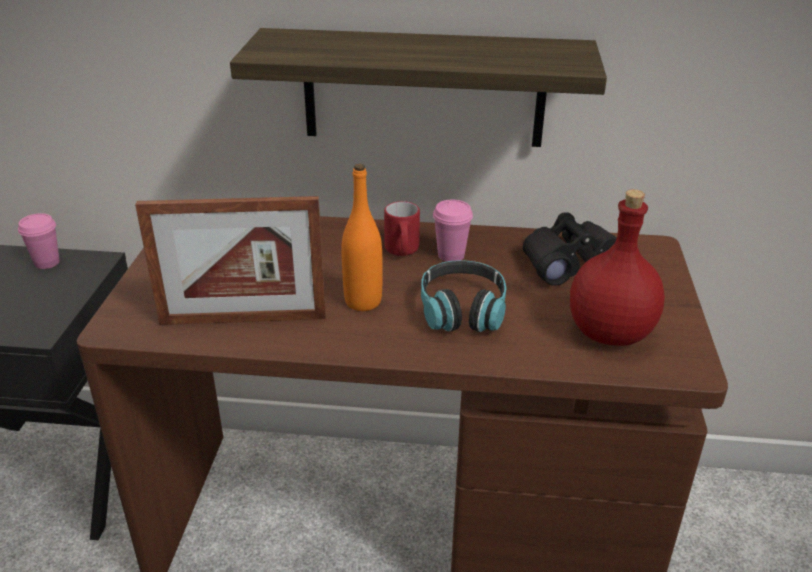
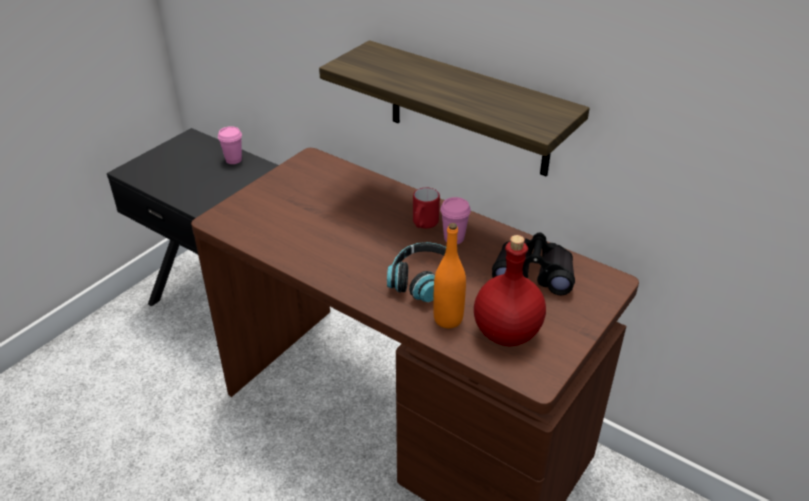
camera: 30 degrees right, 5 degrees up
(243, 319) = (287, 239): picture frame -> none
(363, 301) = (366, 252): orange bottle -> orange bottle (448, 319)

